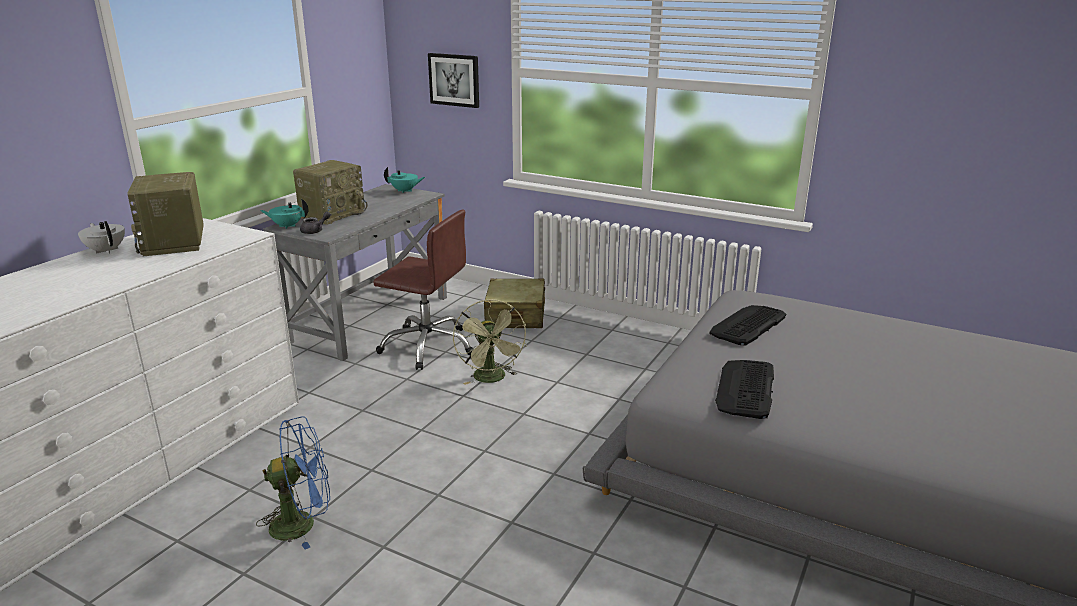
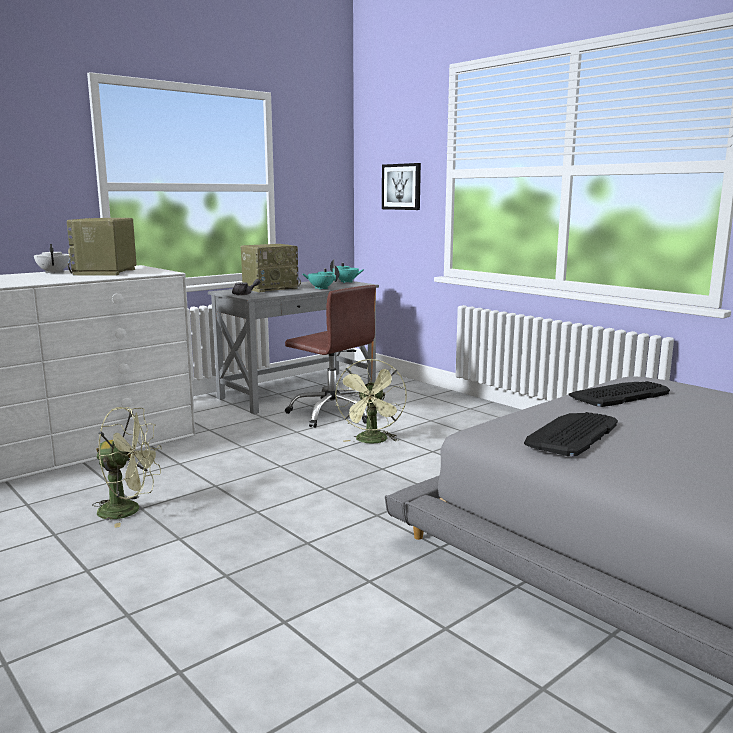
camera: 20 degrees right, 10 degrees down
(287, 226) = (227, 291): turquoise teapot -> turquoise teapot (321, 288)
(302, 523) = (129, 511): blue fan -> green fan
(515, 316) = (428, 403): beige suitcase -> none

